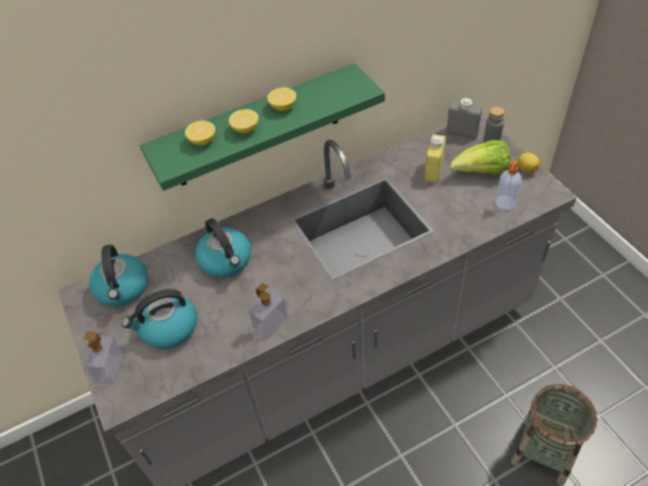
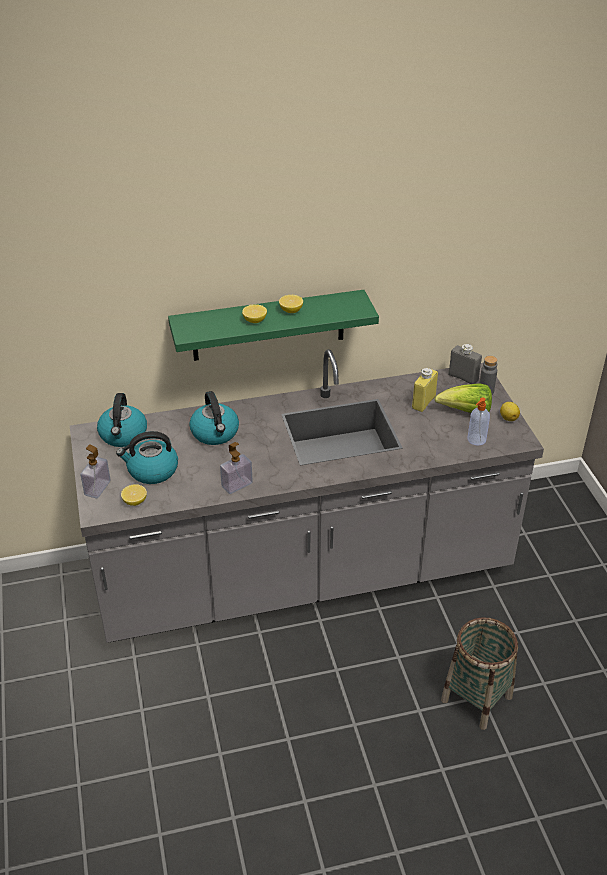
camera: 10 degrees right, 10 degrees down
(203, 141) = (218, 322): lemon -> lemon (135, 501)

